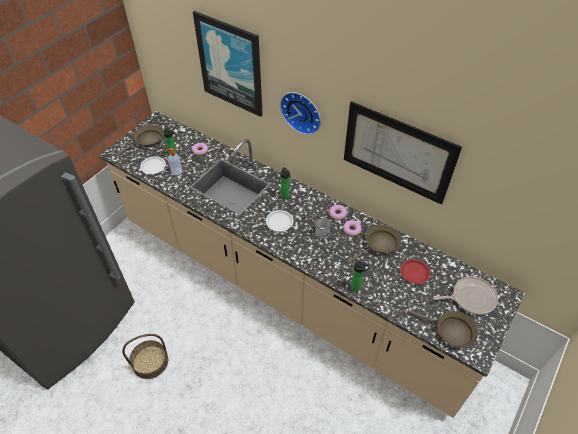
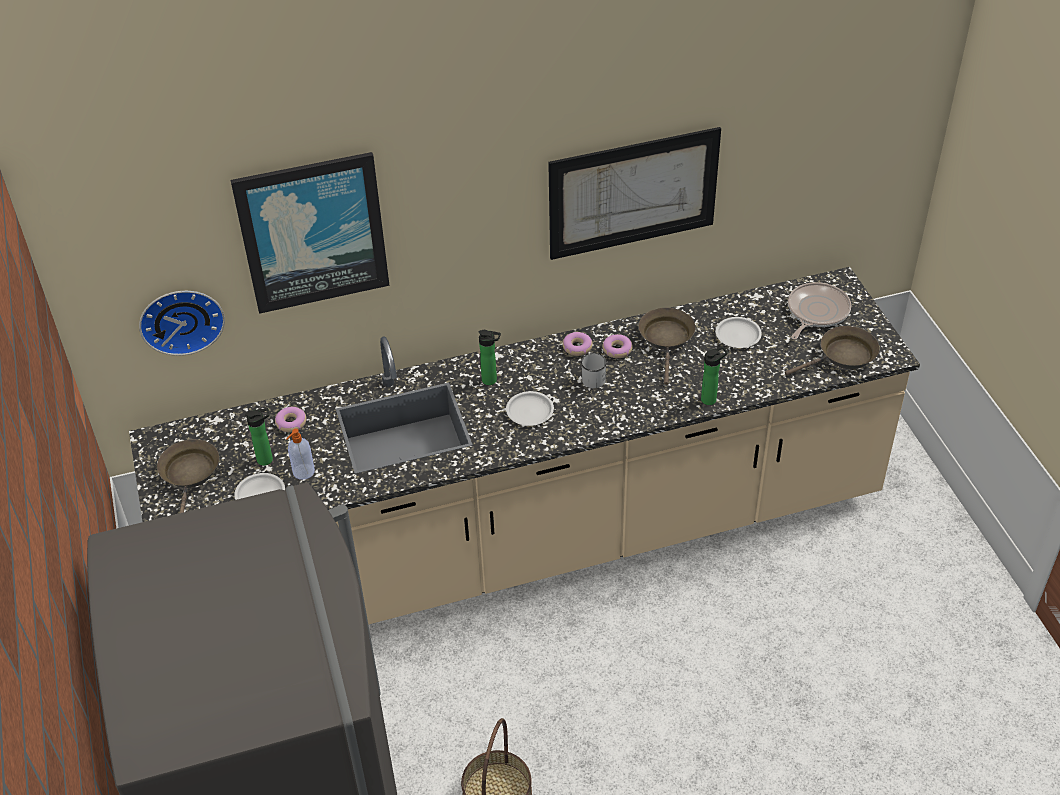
camera: 50 degrees left, 5 degrees down
(302, 111) = (465, 228): wall clock -> wall clock (181, 318)
(414, 273) = (738, 335): red plate -> white plate

